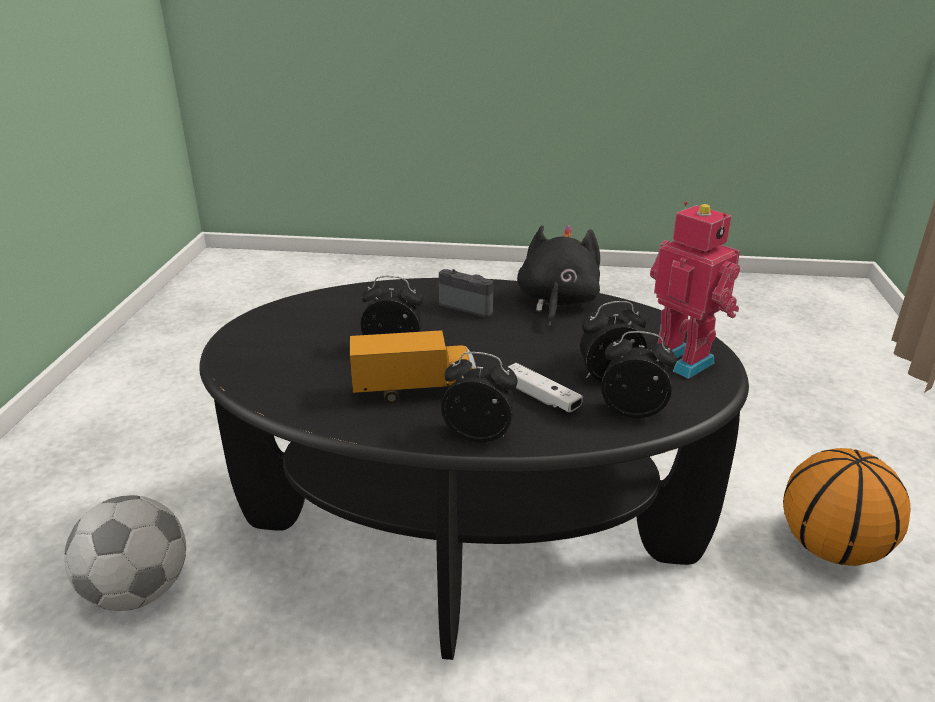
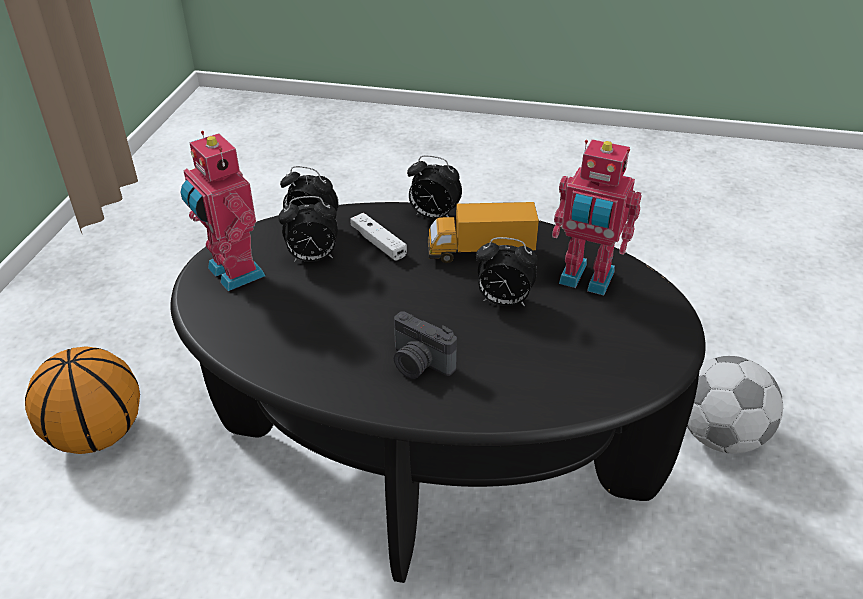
camera: 175 degrees left, 10 degrees up
(302, 371) = (585, 280): none -> toy robot
(556, 302) = (313, 364): black plush toy -> none

